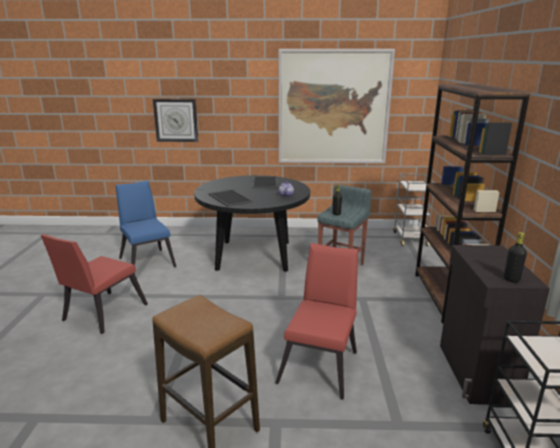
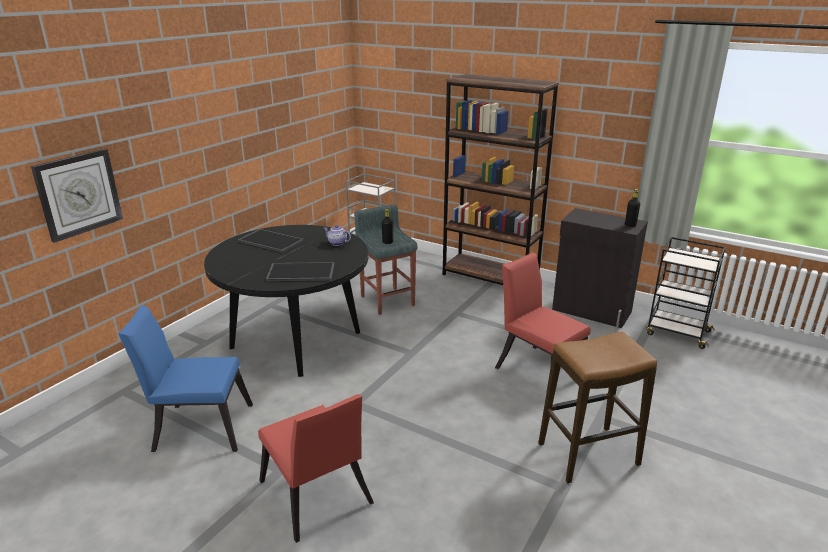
camera: 60 degrees left, 5 degrees up
(333, 107) = (274, 119): picture -> none

